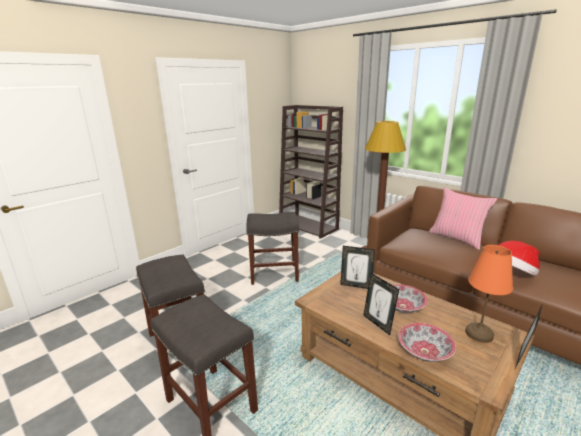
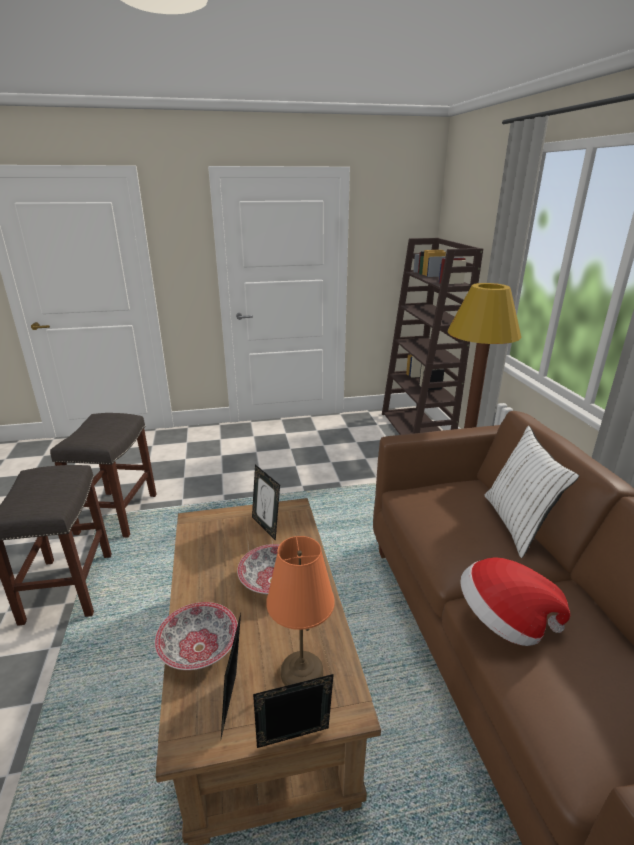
camera: 35 degrees right, 5 degrees up
(273, 274) = (291, 478): grey stool -> none
(378, 324) = (210, 585): picture frame -> picture frame (234, 706)
(457, 238) = (517, 524): pink pillow -> white pillow

